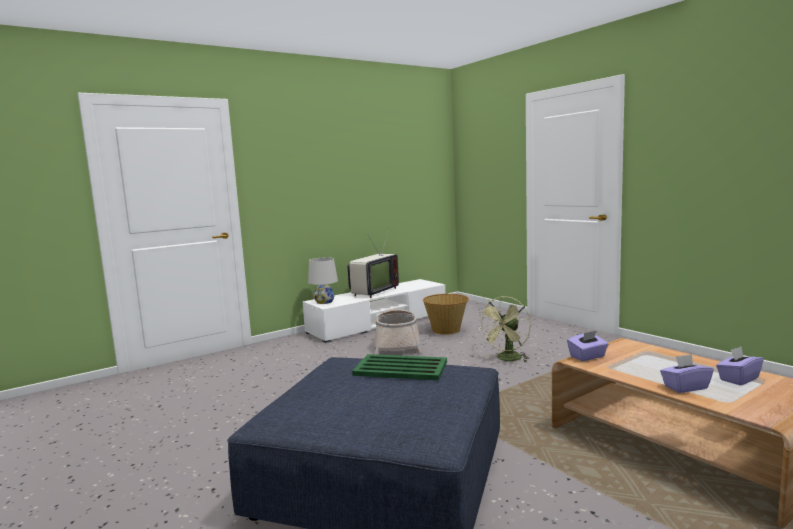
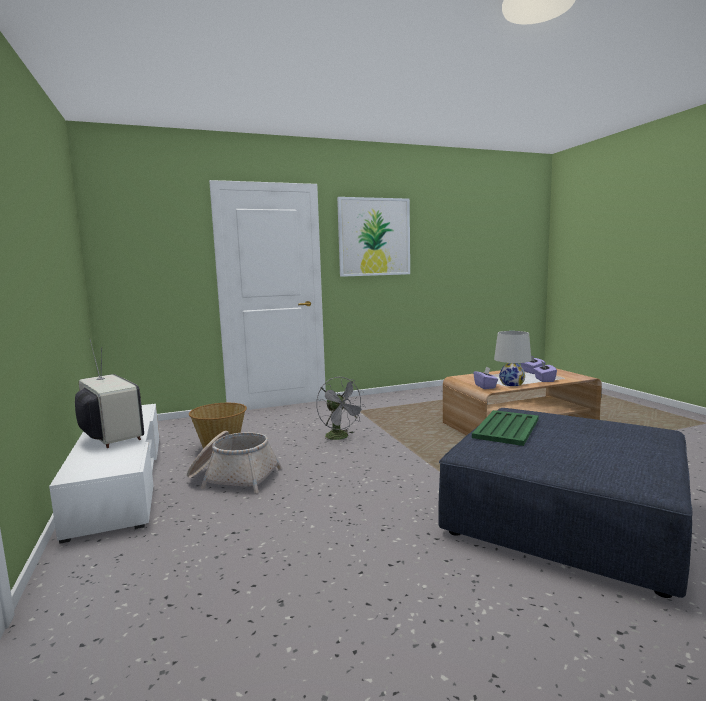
camera: 75 degrees left, 0 degrees up
(324, 302) = (97, 468): white table lamp -> white table lamp (512, 384)
(507, 359) = (341, 437): green fan -> grey fan
(697, 132) = (374, 237): none -> picture

